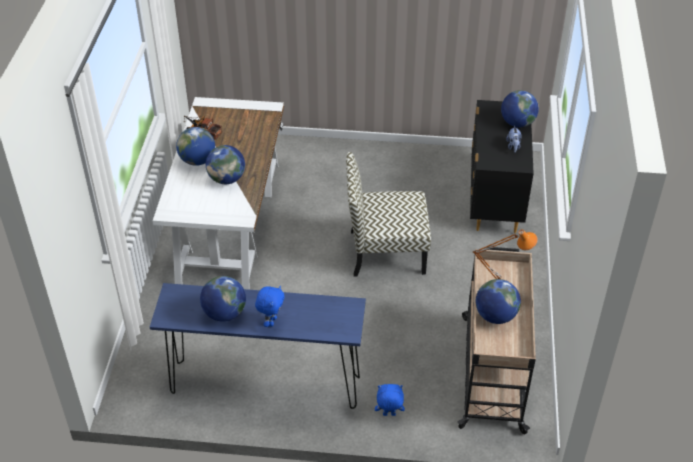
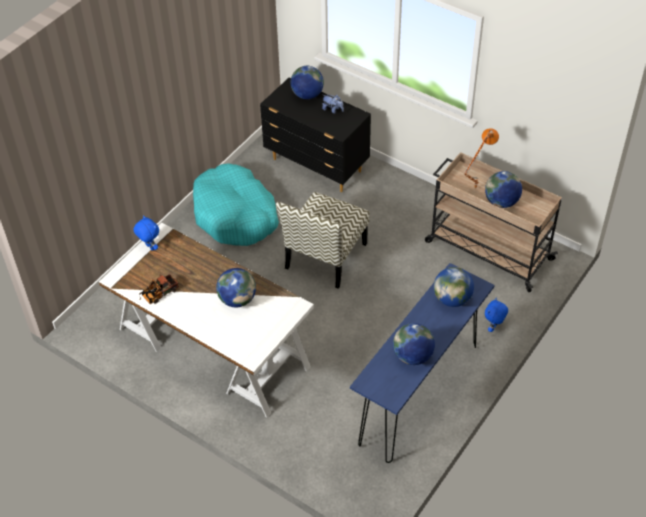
camera: 60 degrees left, 5 degrees up
(197, 160) = (195, 311): globe -> globe (452, 299)
(271, 321) = (440, 329): blue plush toy -> blue plush toy (149, 247)
(388, 174) = (235, 215): none -> turquoise dog bed

